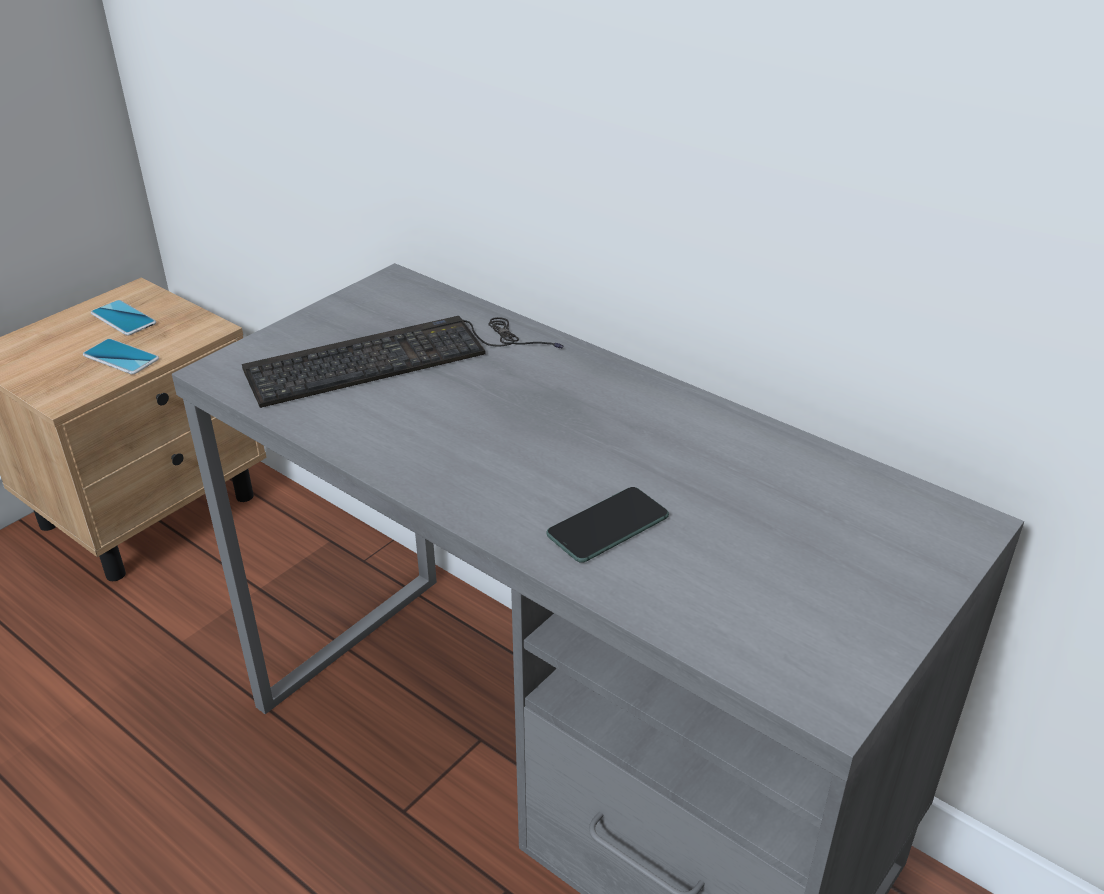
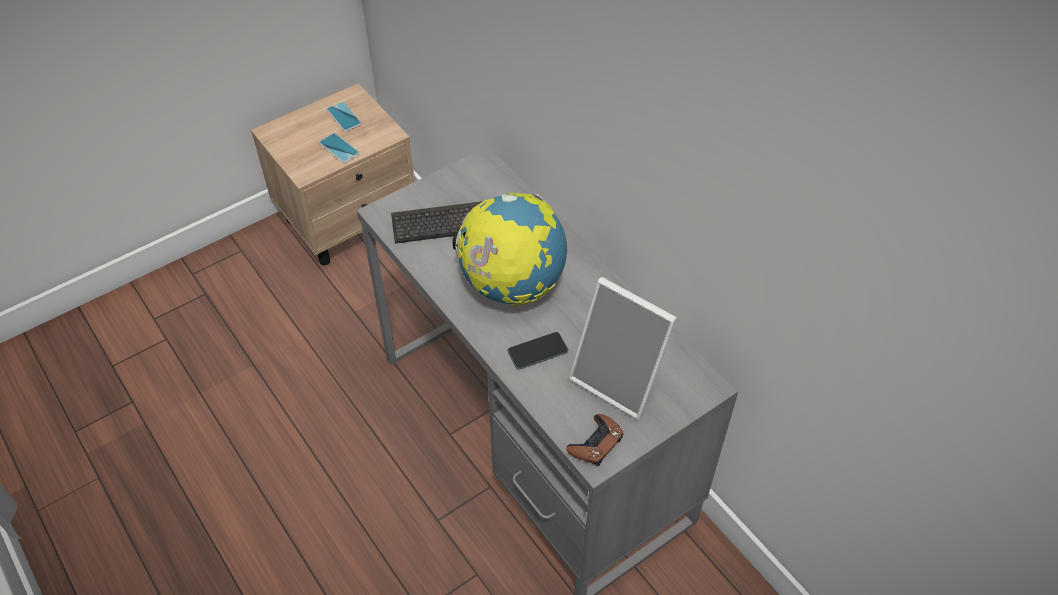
camera: 15 degrees right, 15 degrees up
(512, 433) = (511, 285): none -> globe
(794, 543) = (620, 380): none -> picture frame
(809, 665) = (595, 443): none -> brown game controller

